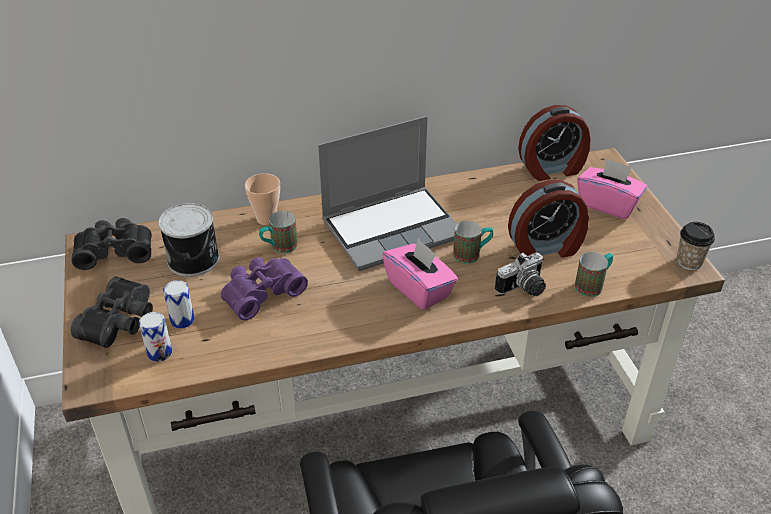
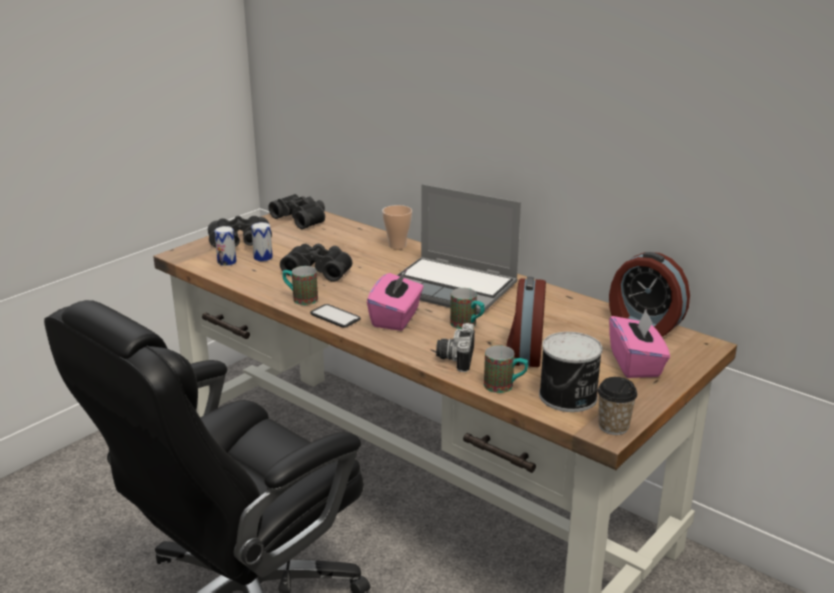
camera: 55 degrees right, 15 degrees down
(195, 259) = (324, 241): can -> can (569, 397)
(261, 292) = (319, 270): purple binoculars -> black binoculars
(279, 247) = (373, 259): mug -> mug (300, 299)
(378, 326) = (335, 317): none -> phone
(524, 289) = (454, 358): camera -> camera turned 75 degrees clockwise
(546, 248) = (523, 353): alarm clock -> alarm clock turned 60 degrees clockwise

